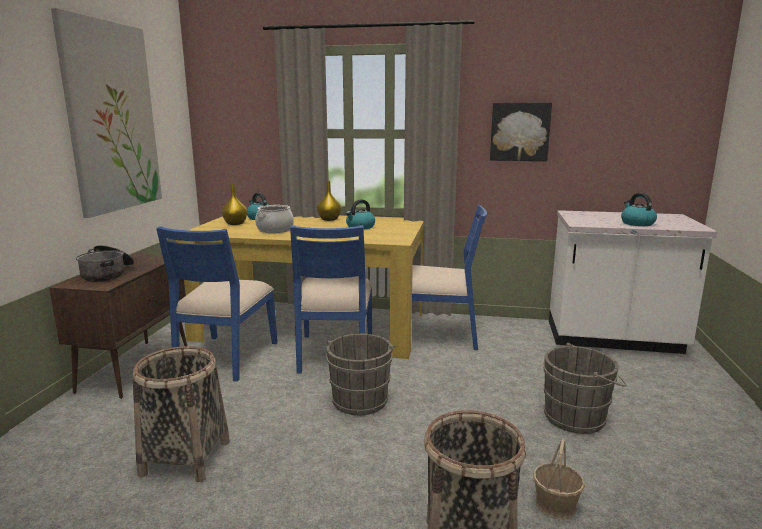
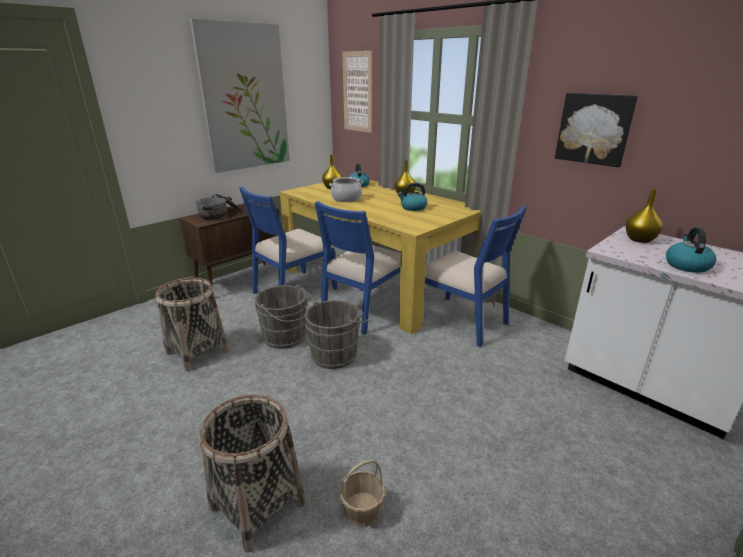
camera: 35 degrees right, 10 degrees up
(236, 112) = (357, 92): none -> picture
(578, 417) = (488, 448): grey bucket -> grey bucket (287, 338)
(584, 215) = (640, 239): none -> yellow vase

